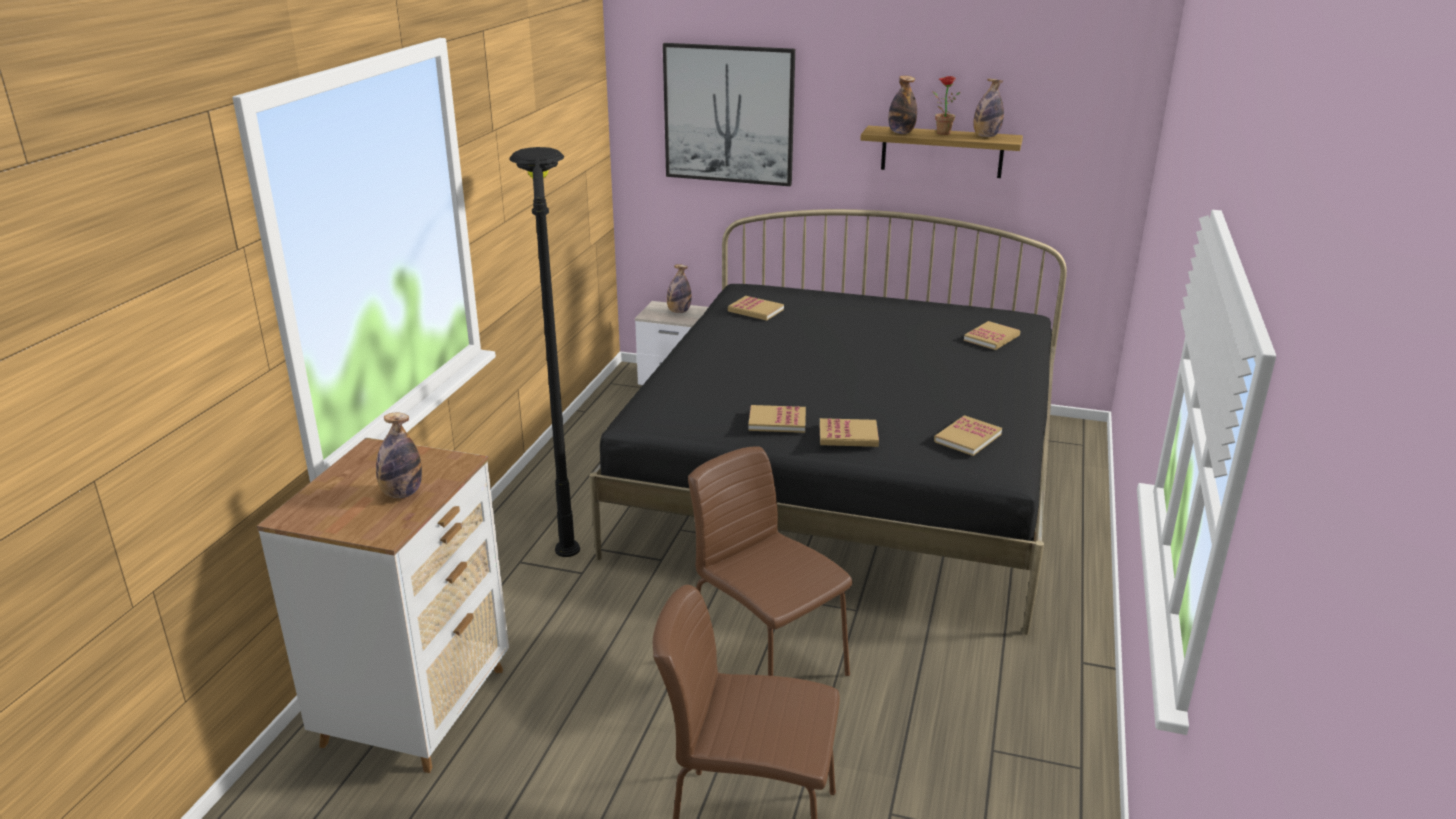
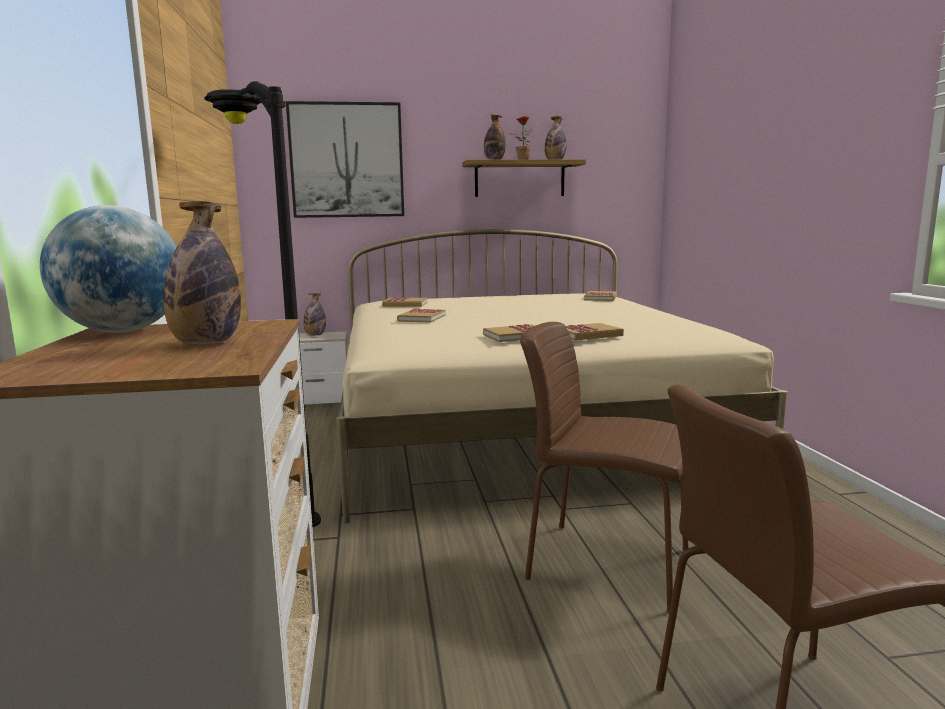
camera: 25 degrees left, 15 degrees down
(374, 455) = (122, 331): none -> globe
(846, 479) = (519, 428): black bed -> beige bed
(967, 438) = (678, 326): book -> book (422, 318)

